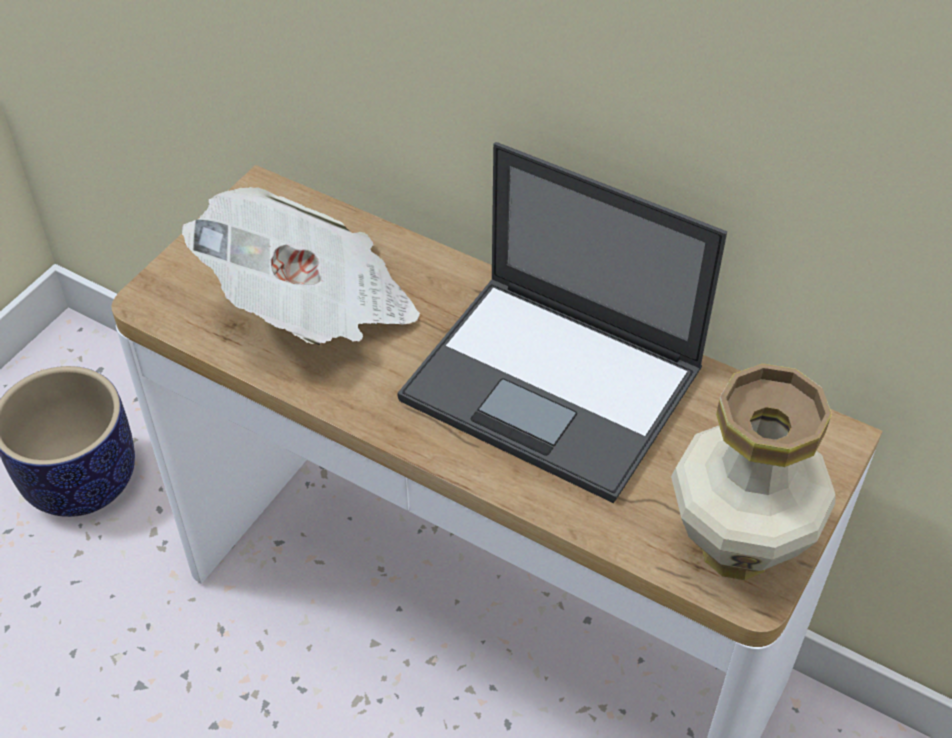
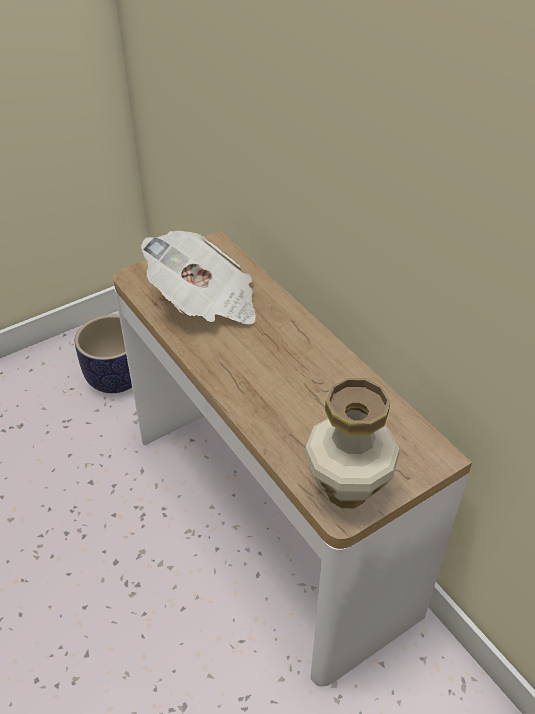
camera: 25 degrees right, 5 degrees down
(555, 385) = (302, 378): laptop -> none

